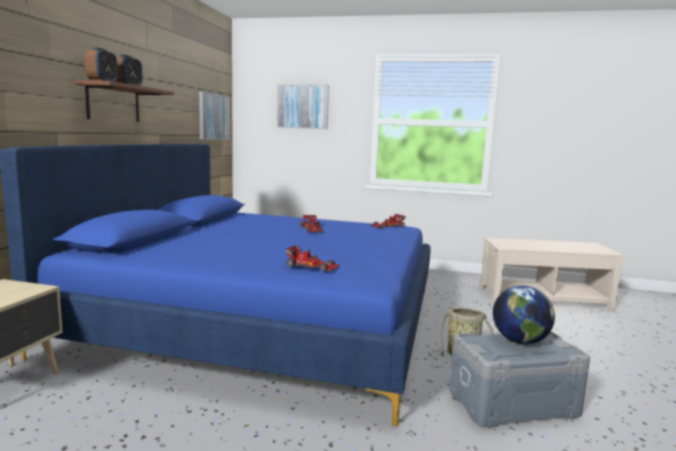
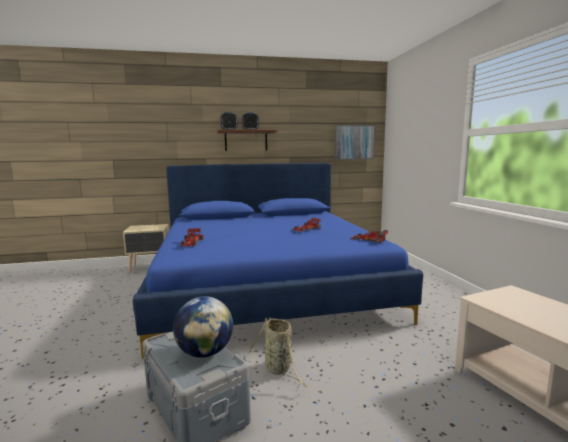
camera: 65 degrees right, 0 degrees up
(303, 106) = (418, 126): picture -> none

